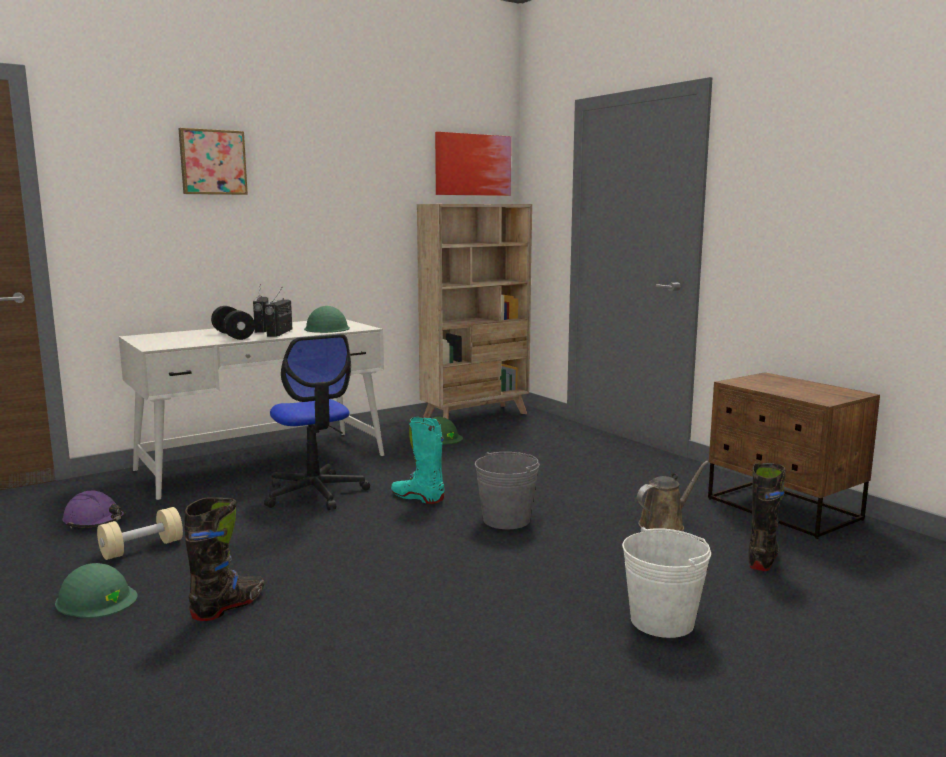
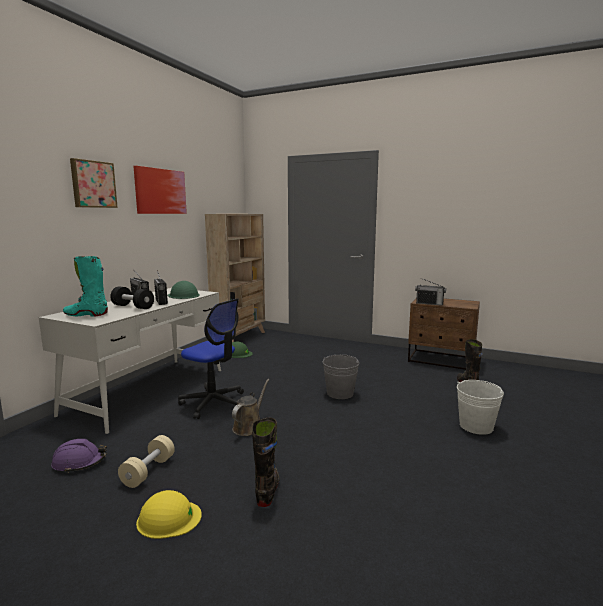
camera: 30 degrees left, 0 degrees up
(96, 599) = (168, 518): green hard hat -> yellow hard hat
(418, 497) = (277, 391): turquoise boot -> turquoise boot (86, 314)
(472, 165) = (227, 190): picture -> picture (160, 191)
(665, 524) = (409, 378): brown watering can -> brown watering can (249, 427)
(750, 386) = (429, 303): none -> radio

